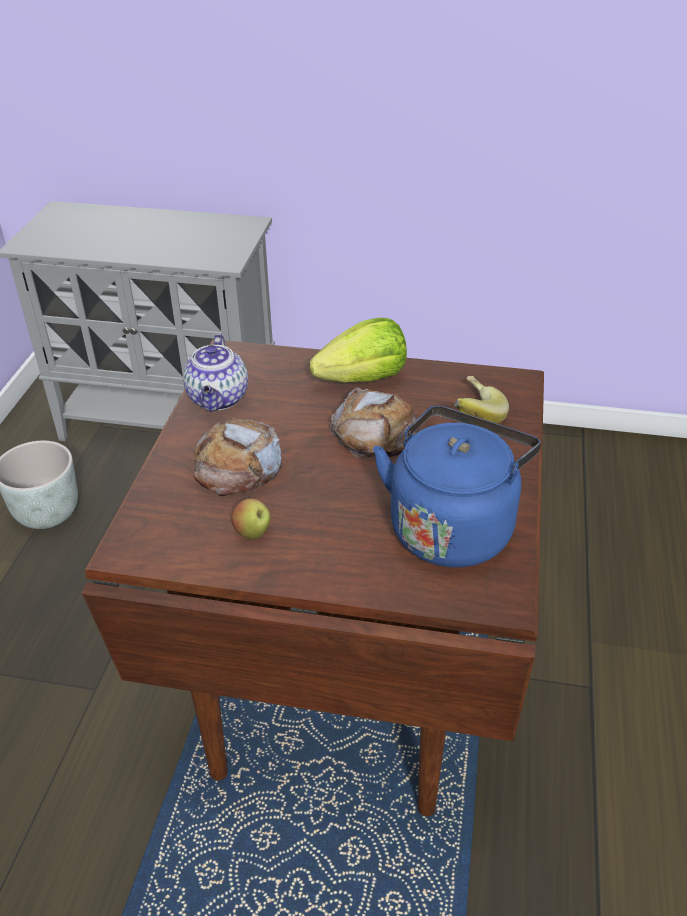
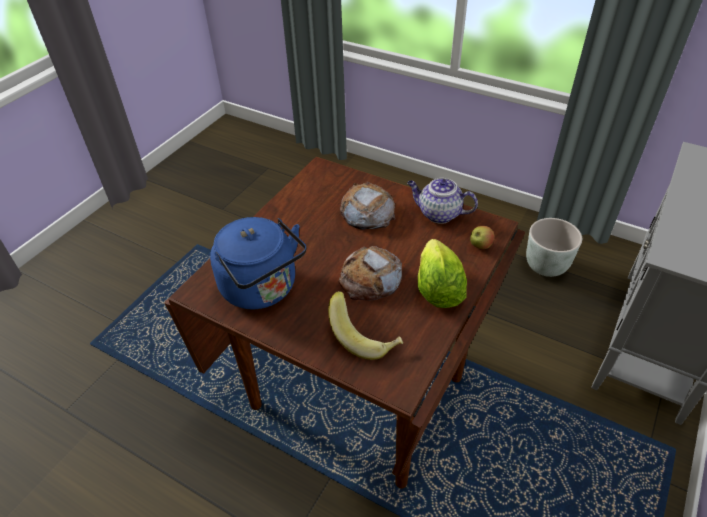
camera: 110 degrees right, 5 degrees up
(253, 533) = (307, 209): apple -> apple (480, 246)

